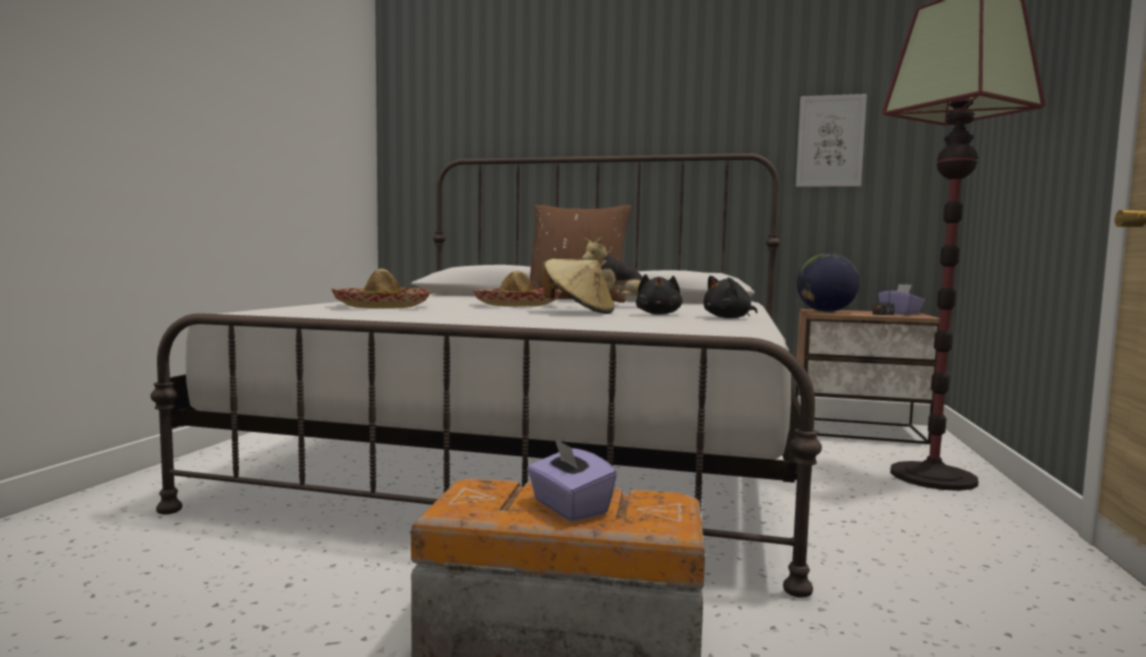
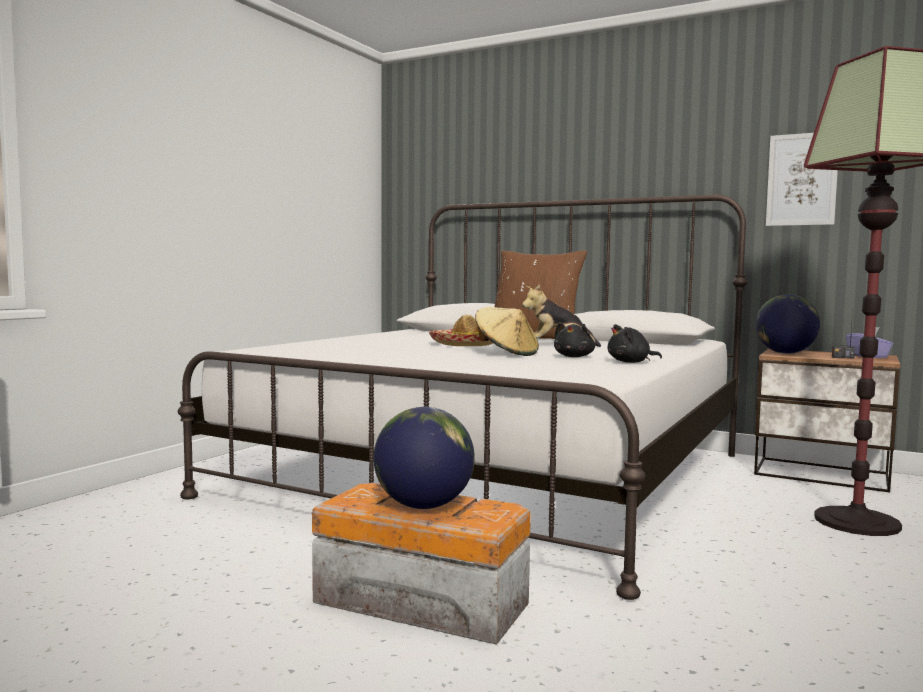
camera: 15 degrees right, 0 degrees up
(381, 307) = (351, 345): hat -> none
(569, 508) = (423, 506): purple tissue box -> globe

